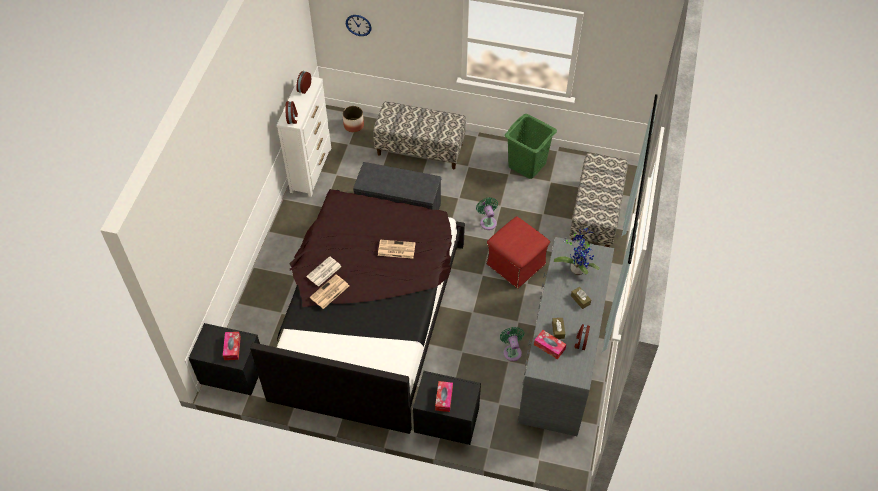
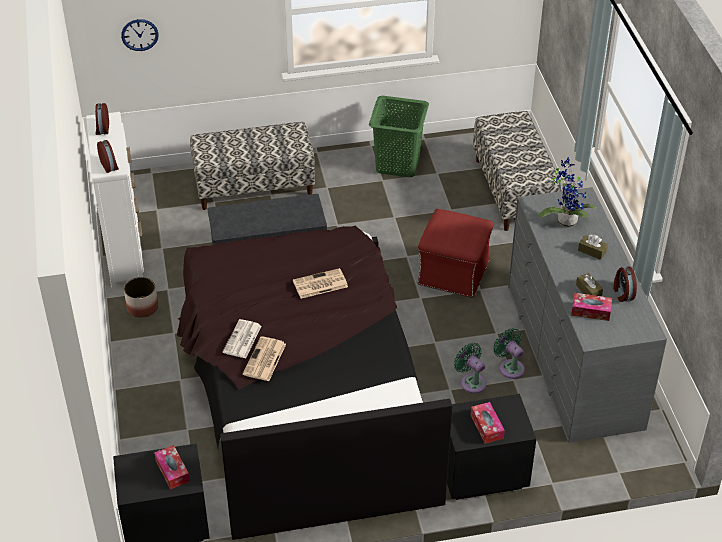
camera: 25 degrees left, 10 degrees down
(353, 125) = (150, 187): planter -> planter (142, 307)
(487, 221) = (389, 239): green fan -> green fan (471, 382)

